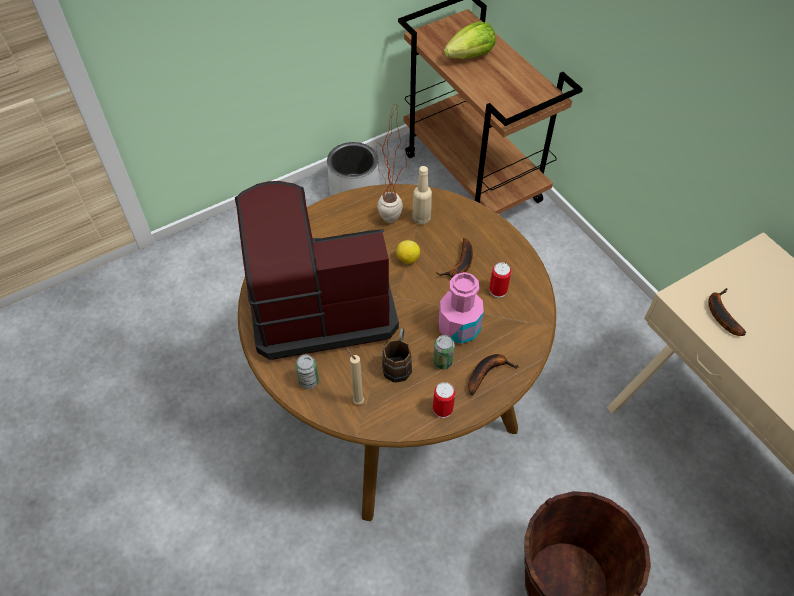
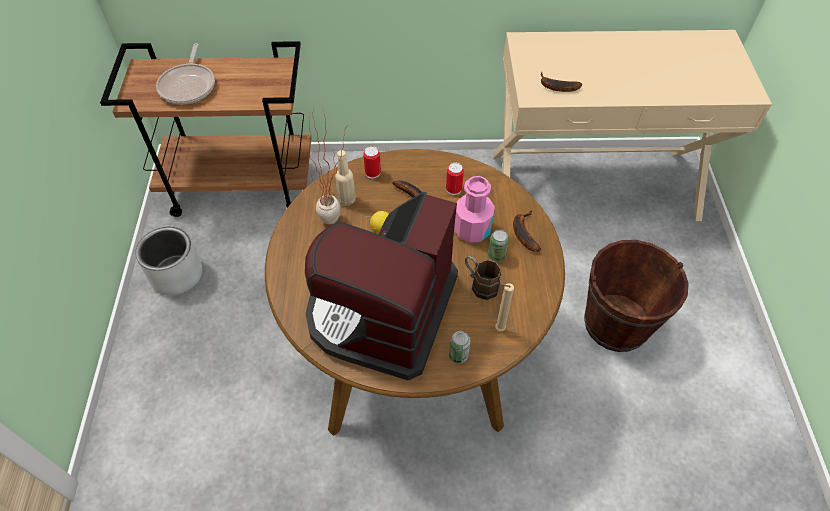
camera: 60 degrees left, 0 degrees up
(442, 409) = (539, 276): can -> can (372, 173)
(470, 56) = (189, 85): lettuce -> frying pan

